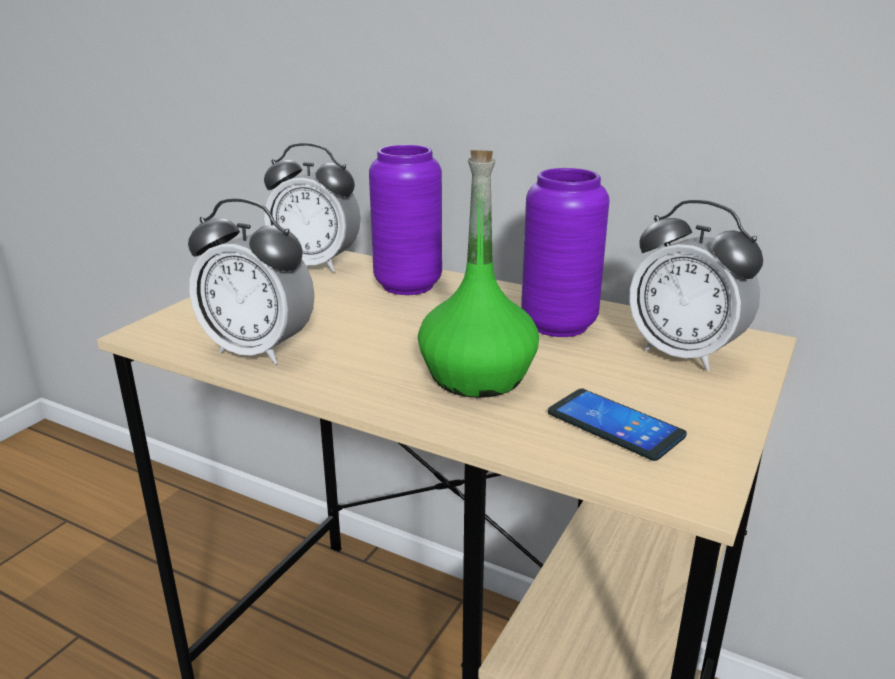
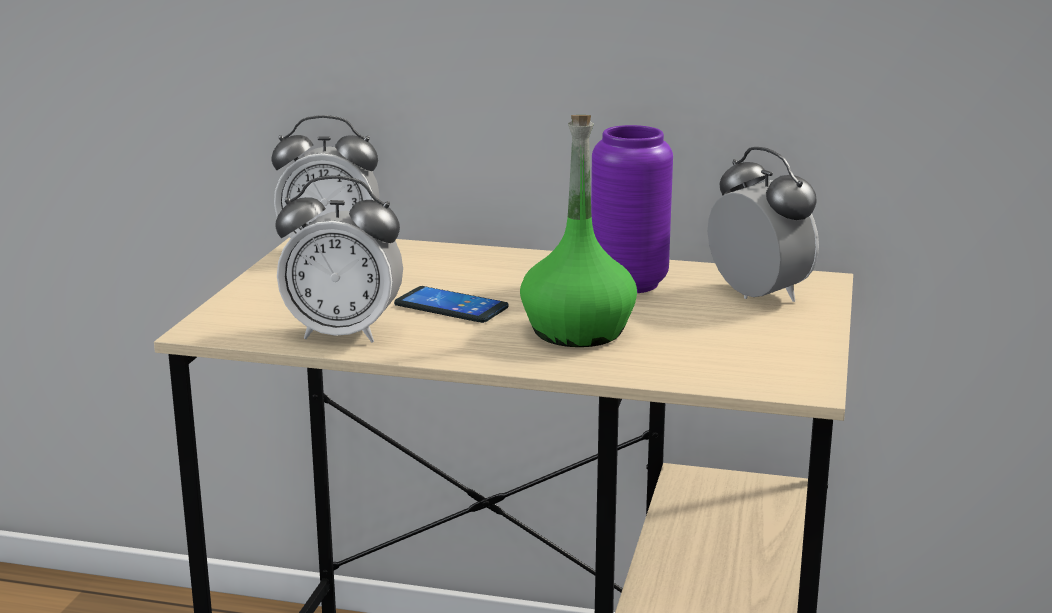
camera: 15 degrees left, 5 degrees down
(408, 285) = (450, 263): purple vase -> none
(615, 425) = (721, 353): phone -> phone (451, 306)
(684, 354) = (758, 296): alarm clock -> alarm clock turned 150 degrees counterclockwise

